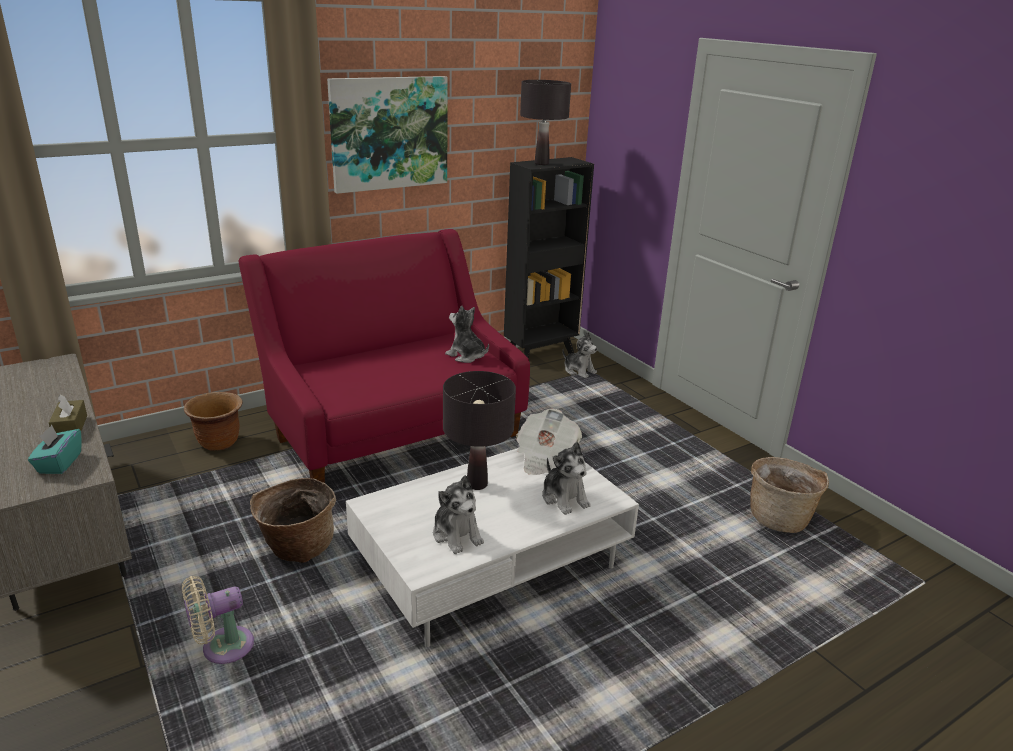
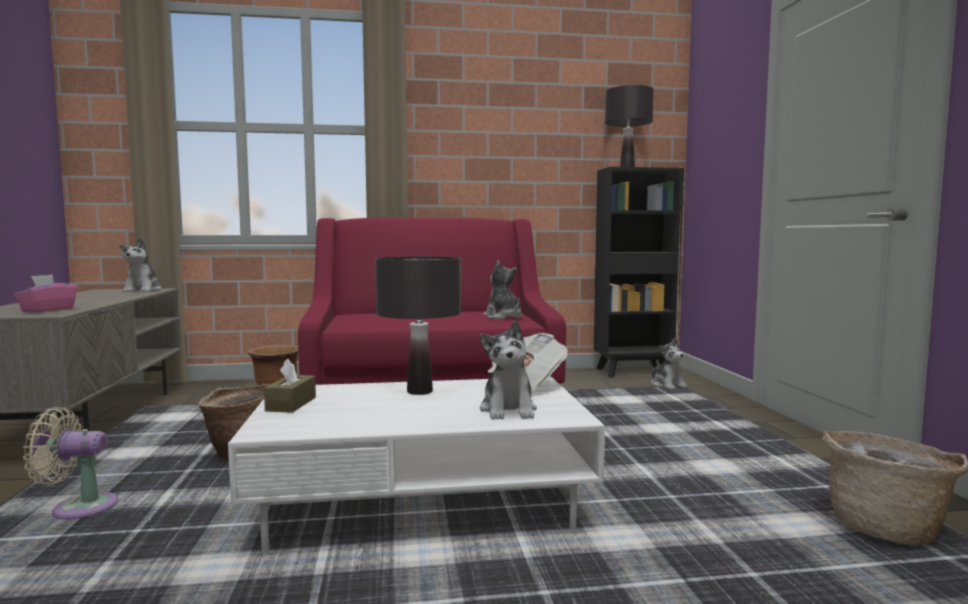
camera: 25 degrees right, 20 degrees down
(59, 463) = (47, 310): turquoise tissue box -> pink tissue box
(70, 427) = (96, 302): brown tissue box -> brown tissue box (291, 404)
(389, 133) = (474, 134): picture -> none
(457, 535) = (344, 416): plush toy -> plush toy (143, 290)

